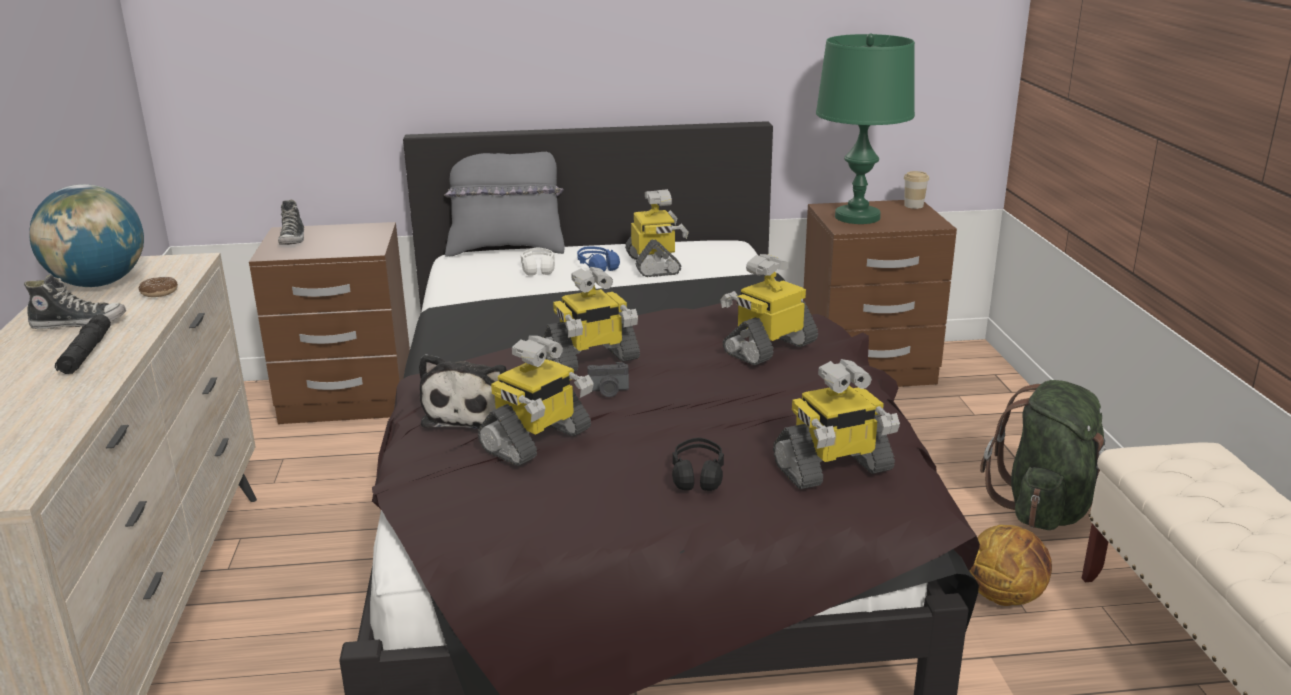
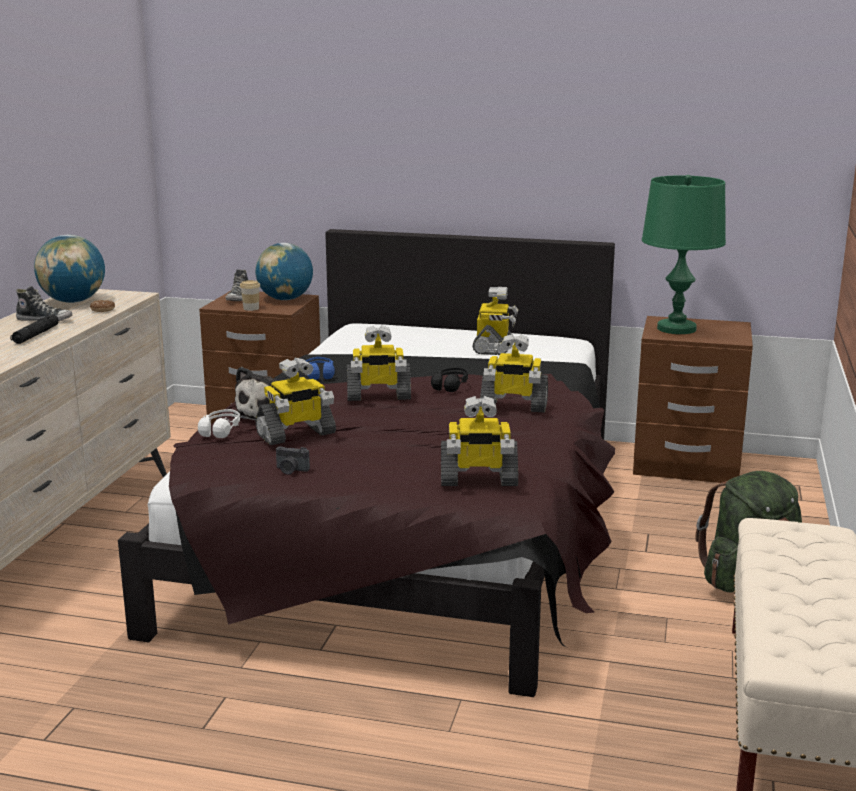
camera: 20 degrees right, 5 degrees down
(357, 233) = (285, 299): none -> globe
(506, 249) = (395, 324): grey pillow -> none
(538, 269) = (404, 339): white headphones -> white headphones (220, 431)
(597, 267) = (448, 343): blue headphones -> blue headphones (319, 374)
(608, 391) = (372, 415): camera -> camera (291, 470)
(697, 475) = (382, 468): black headphones -> black headphones (450, 386)
(768, 348) = (513, 406): toy robot -> toy robot turned 150 degrees counterclockwise
(913, 205) = (736, 326): cup -> cup (251, 308)
(1005, 596) = (657, 629): basketball -> none

